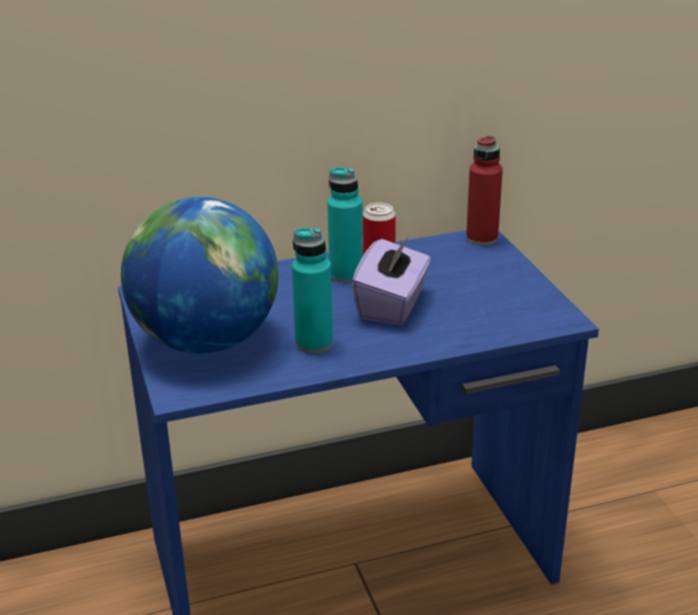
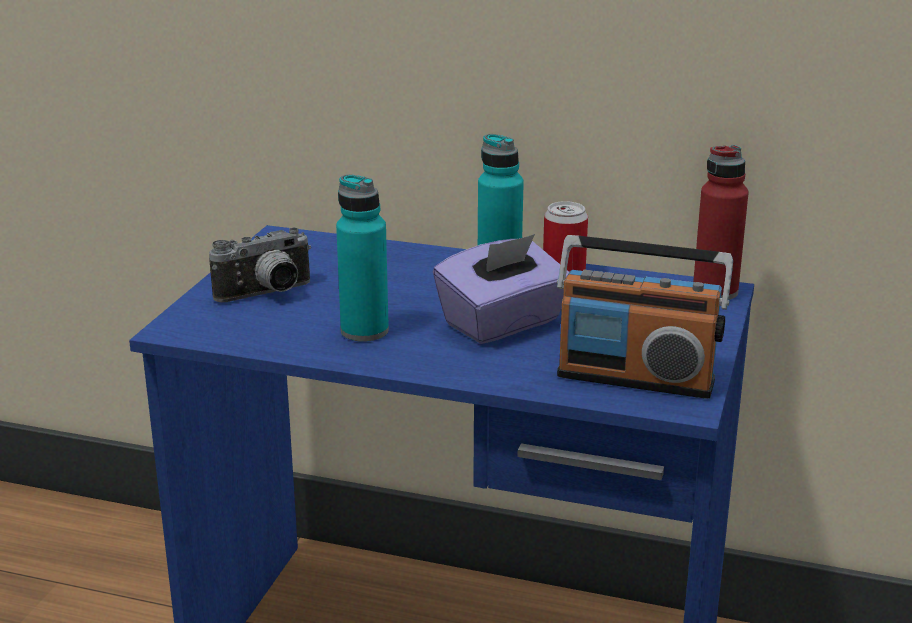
camera: 35 degrees right, 5 degrees down
(206, 341) = (267, 295): globe -> camera
(517, 313) = (636, 378): none -> radio

